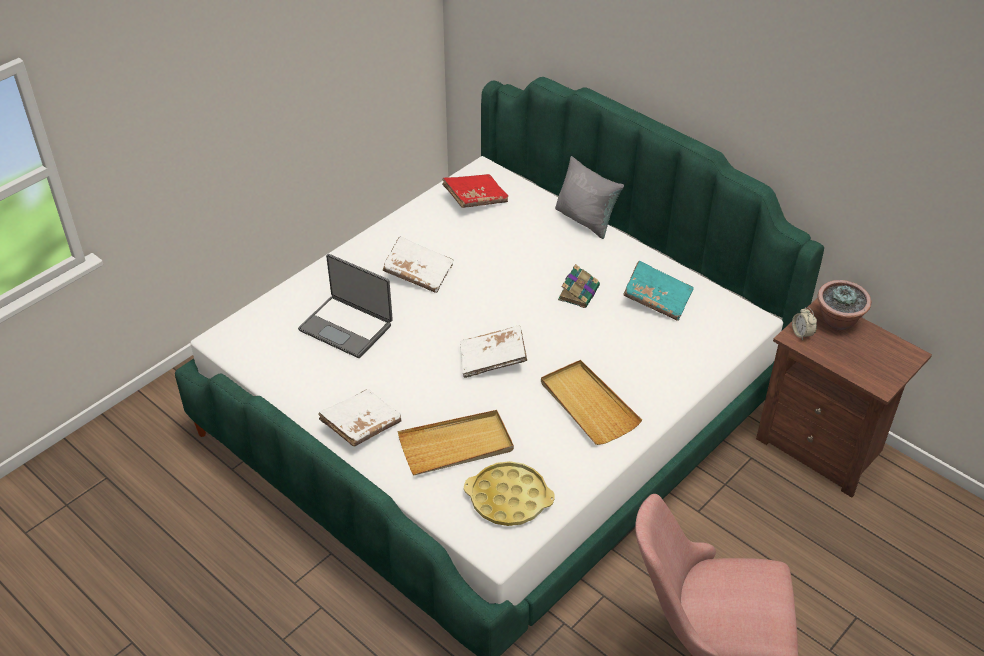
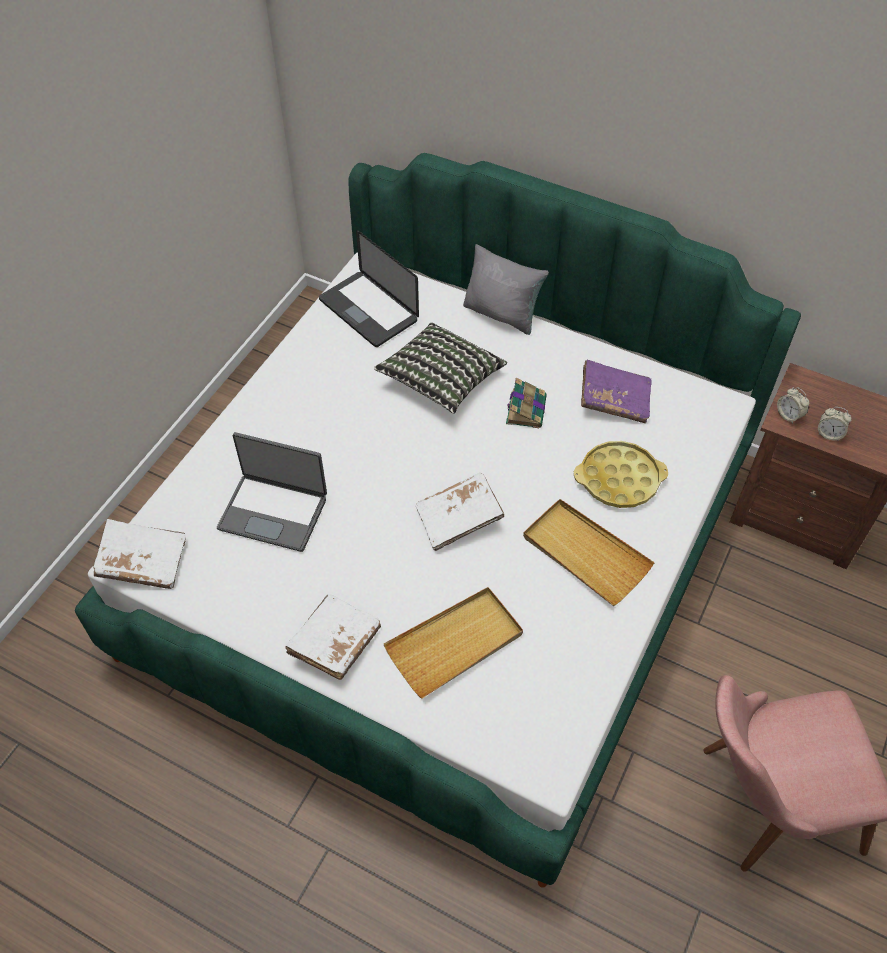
camera: 15 degrees left, 10 degrees up
(418, 273) = (335, 422): white book -> white book (143, 561)
(475, 199) = (368, 310): red book -> laptop
(509, 499) = (538, 700): yellow tray -> yellow tray (619, 479)
(516, 259) = (441, 380): none -> pillow
(657, 299) = (614, 400): turquoise book -> purple book
(832, 354) = (829, 434): none -> alarm clock
(838, 321) = (820, 391): potted plant -> none

